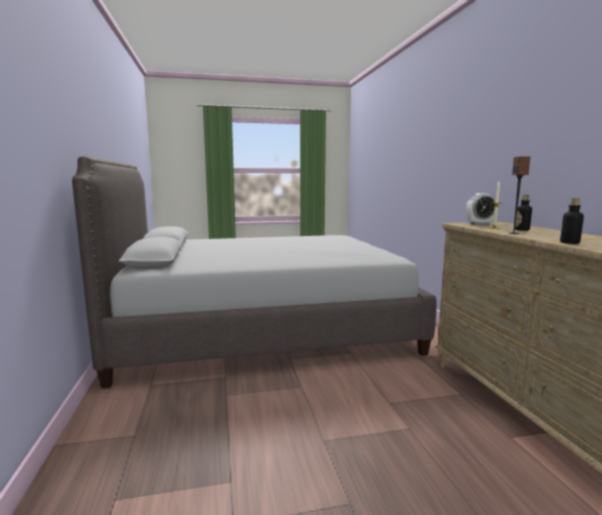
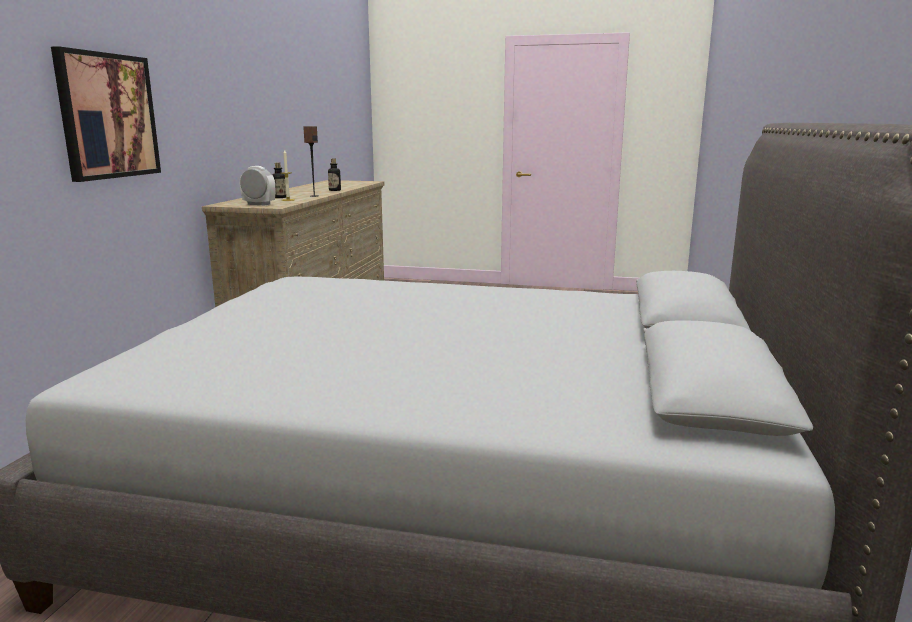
camera: 155 degrees left, 5 degrees up
(460, 159) = (108, 116): none -> picture

